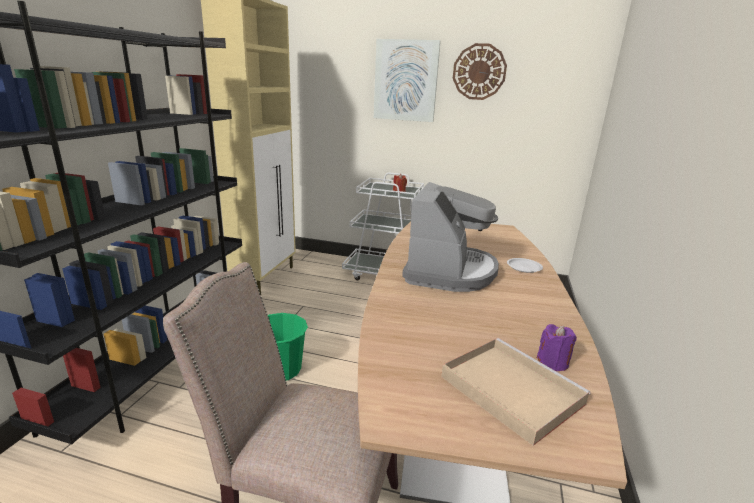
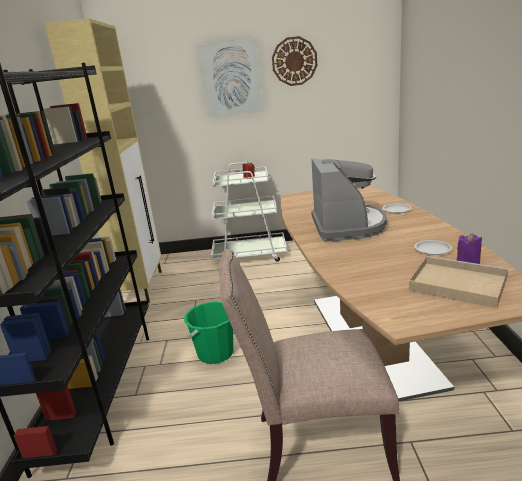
camera: 15 degrees left, 0 degrees up
(522, 331) = (433, 249): none -> white plate

